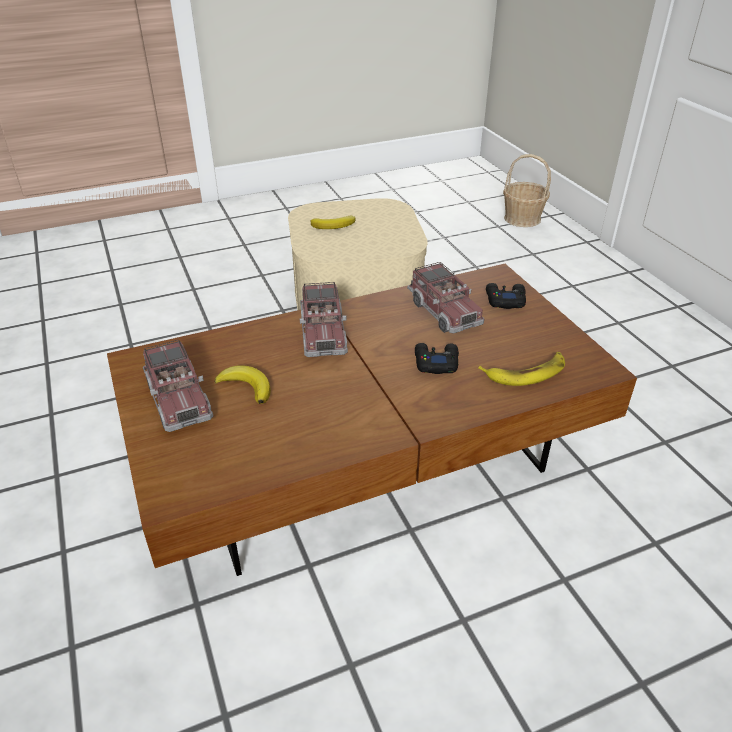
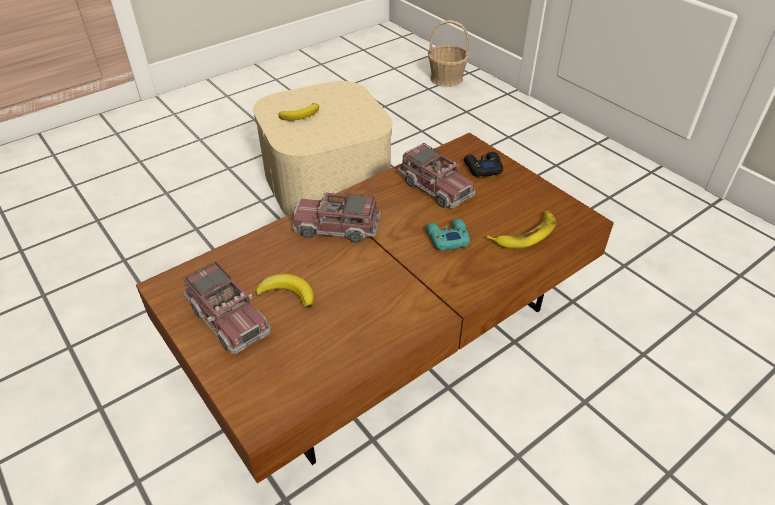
camera: 15 degrees left, 5 degrees up
(323, 334) = (337, 228): toy truck -> toy truck turned 120 degrees clockwise
(435, 362) = (447, 238): black game controller -> turquoise game controller

